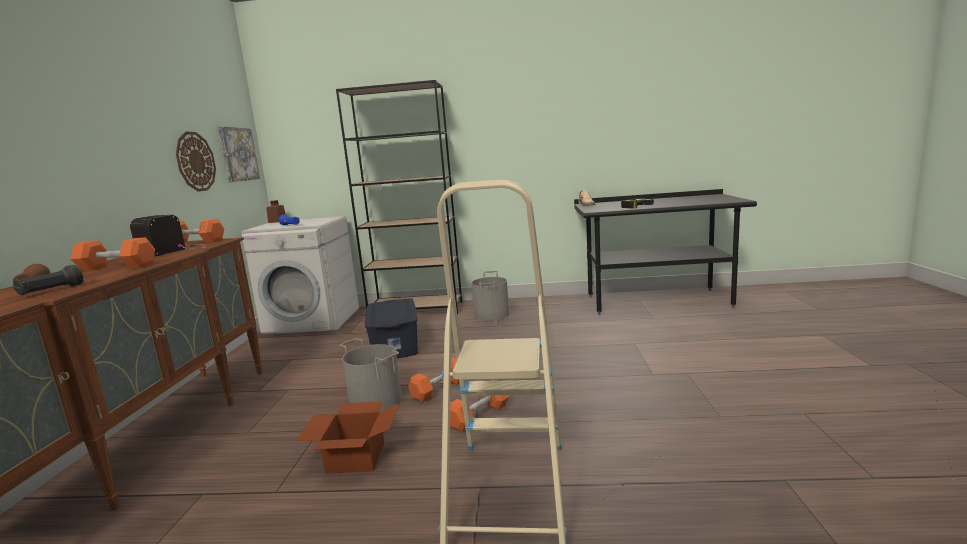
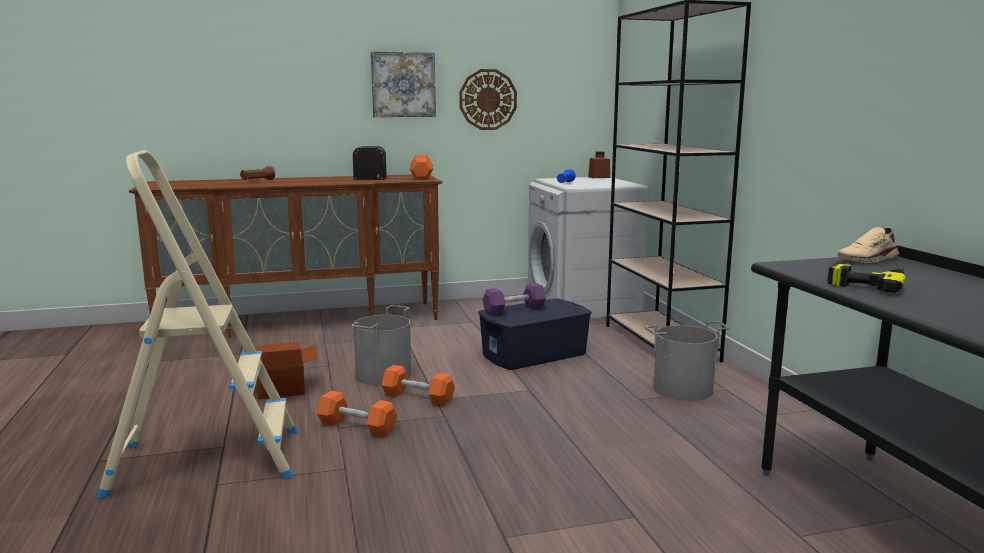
camera: 70 degrees right, 0 degrees up
(51, 291) = (239, 184): black flashlight -> none
(117, 267) = (313, 180): orange dumbbell -> none
(238, 154) = (564, 93): picture -> picture (403, 84)
(381, 315) = (514, 310): none -> purple dumbbell

